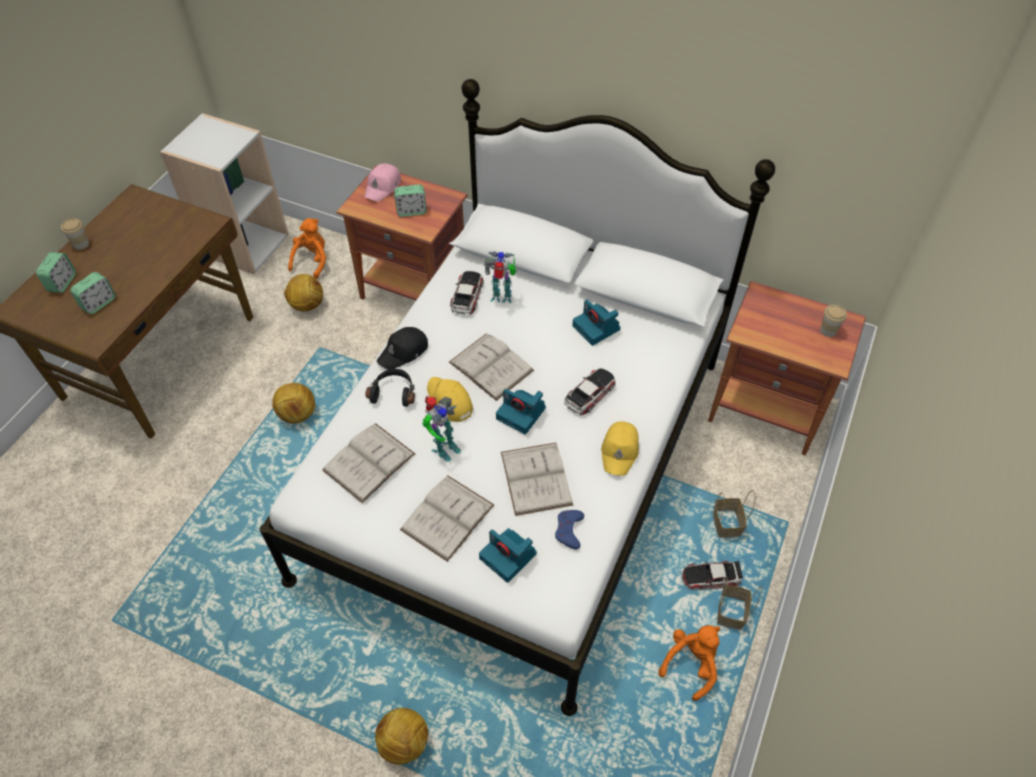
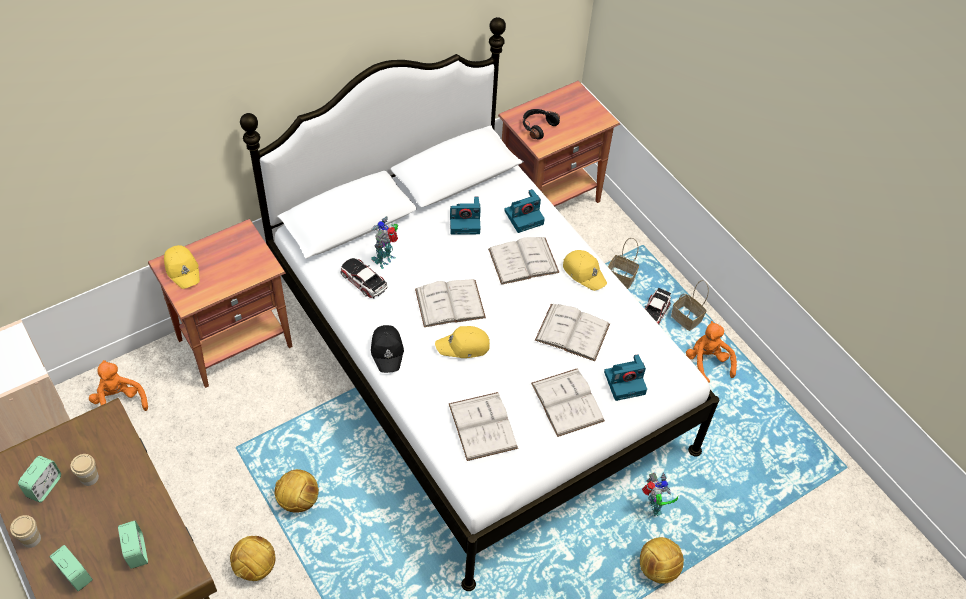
camera: 60 degrees left, 0 degrees up
(307, 305) = (174, 433): football -> football (256, 567)
(383, 187) = (183, 269): pink cap -> yellow cap
(393, 392) = (424, 378): black headphones -> black headphones (537, 126)
(411, 211) = (234, 265): alarm clock -> alarm clock (44, 486)
(443, 448) = (505, 372): toy robot -> toy robot (652, 510)
(522, 413) = (510, 309): camera -> camera (524, 217)
(569, 530) = (628, 337): blue game controller -> none
(590, 394) = (523, 260): toy car -> white book
(828, 330) = (574, 105): cup -> cup (89, 478)

